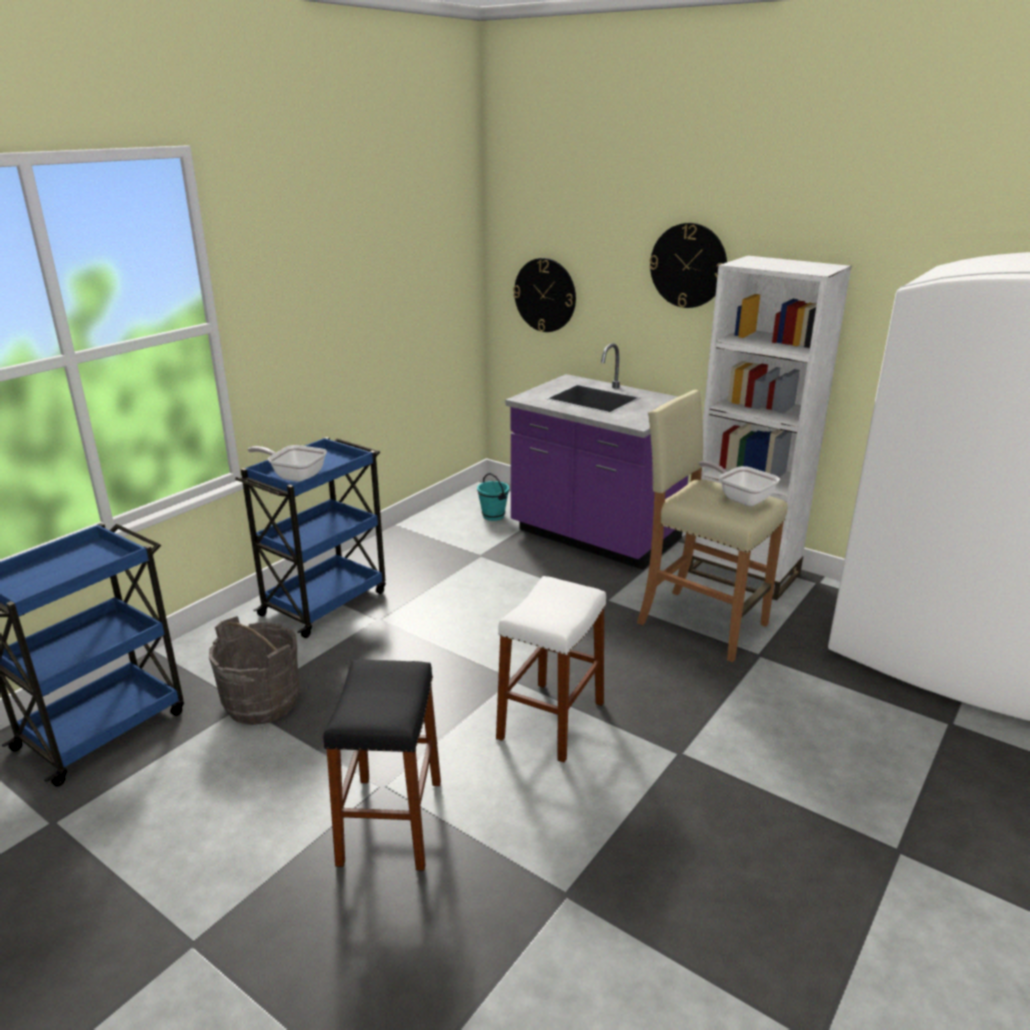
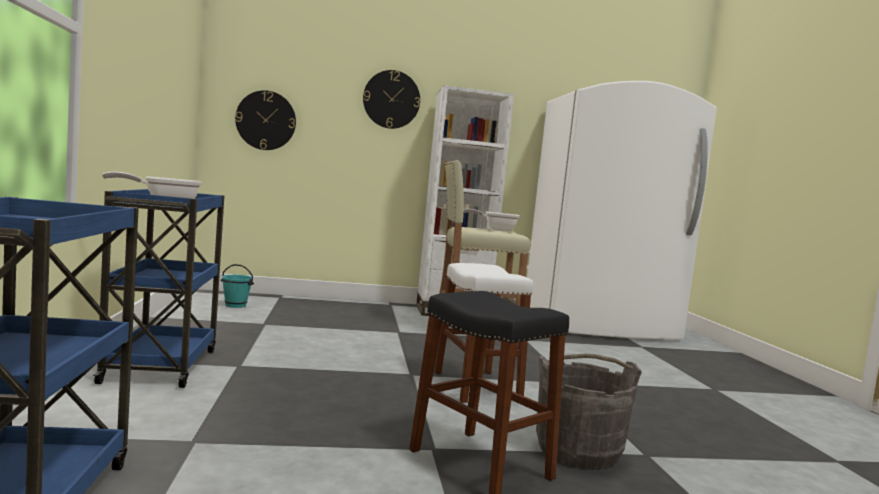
camera: 45 degrees left, 20 degrees down
(262, 702) = (215, 435): grey bucket -> grey bucket (578, 451)
(594, 536) = (334, 308): purple counter -> none

